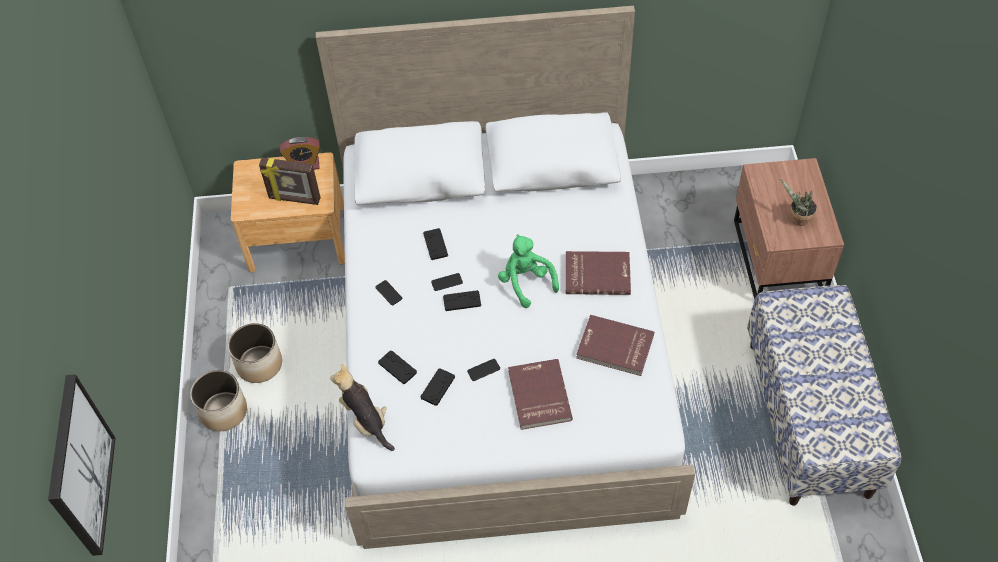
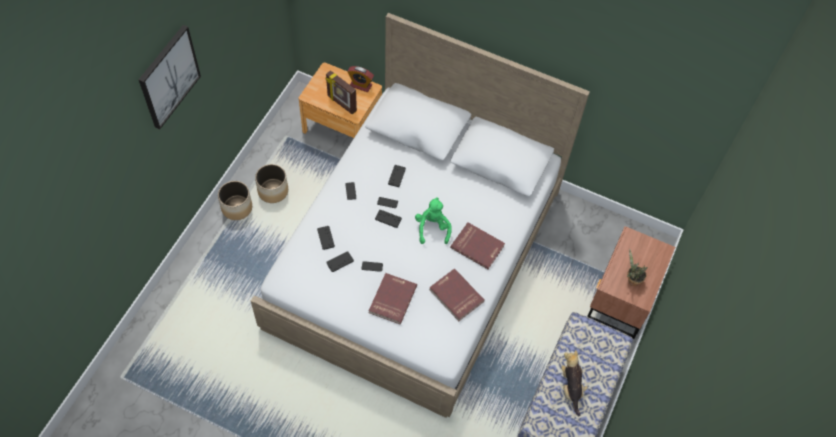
camera: 25 degrees right, 5 degrees up
(79, 466) = (99, 203): picture -> picture (168, 76)
(366, 420) = (288, 258): plush toy -> plush toy (571, 387)

